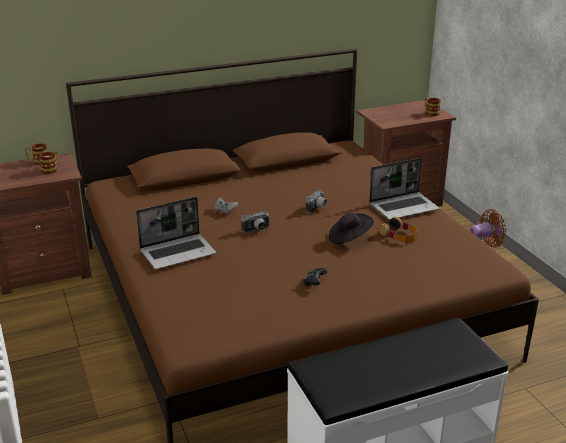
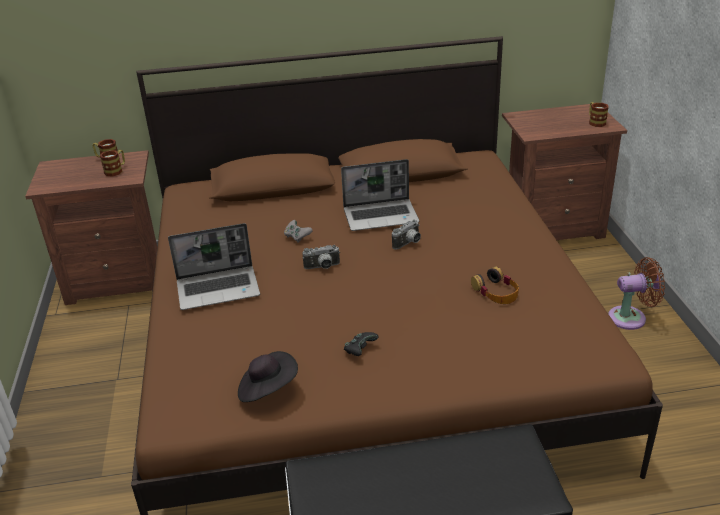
camera: 15 degrees right, 5 degrees up
(349, 238) = (431, 290): black hat -> black hat (267, 389)
(404, 207) = (519, 251): laptop -> laptop (381, 216)

